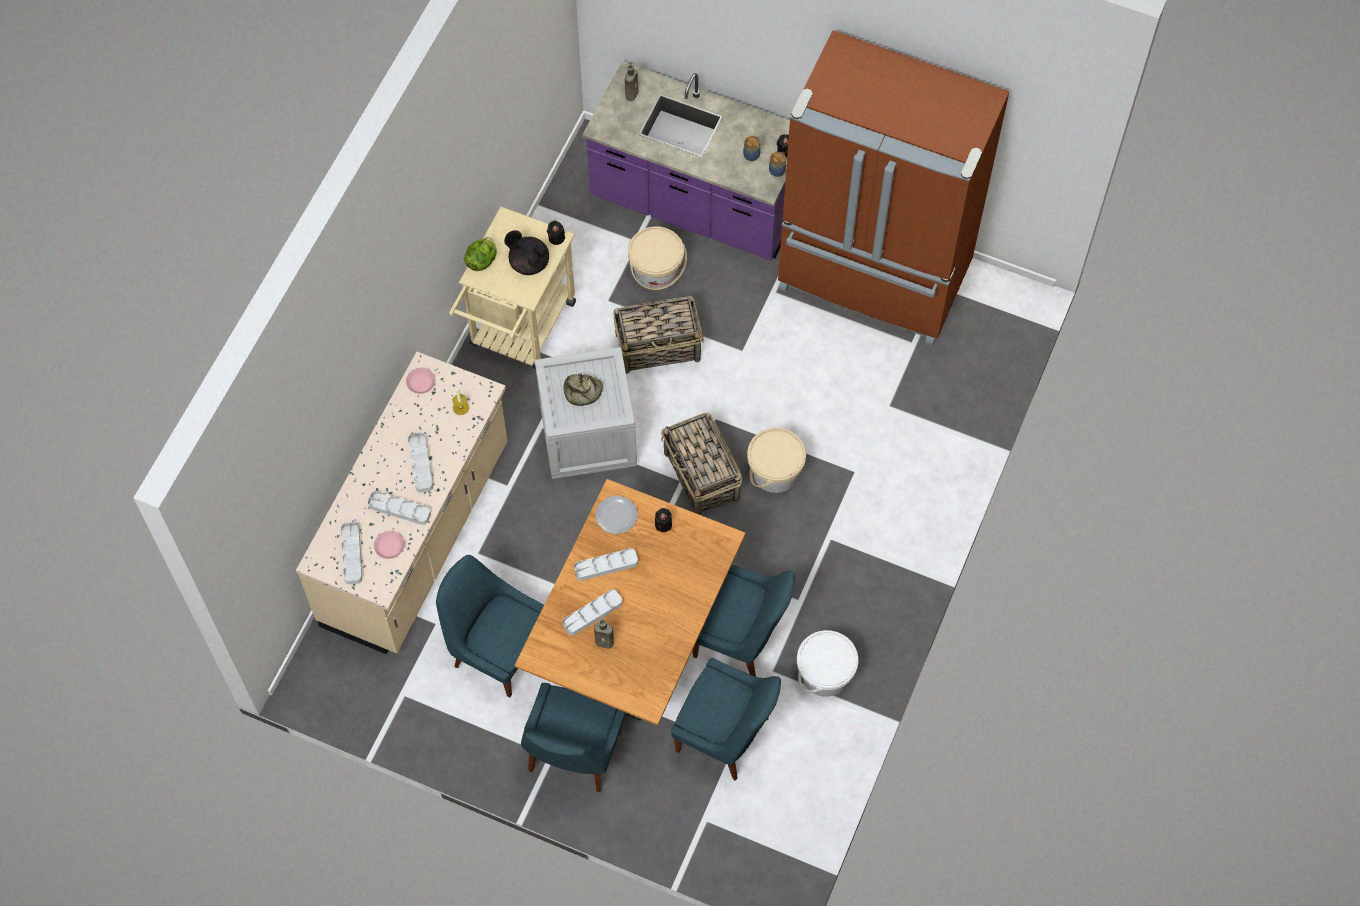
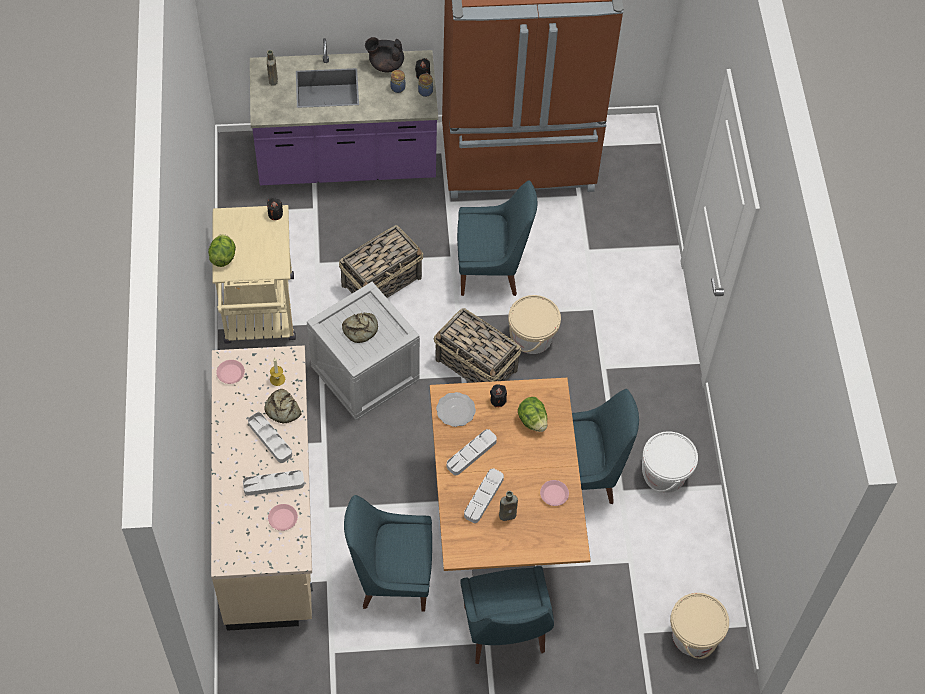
camera: 30 degrees left, 5 degrees down
(352, 554) = (254, 540): grey tray -> none
(448, 440) = (282, 409): none -> bread
(528, 262) = (263, 242): black teapot -> black teapot (385, 64)
(656, 272) = (346, 224): beige bucket -> beige bucket (694, 636)
(661, 643) = (554, 494): none -> pink plate
(684, 561) = (532, 421): none -> lettuce
(726, 736) = (618, 558): blue chair -> blue chair (491, 270)

